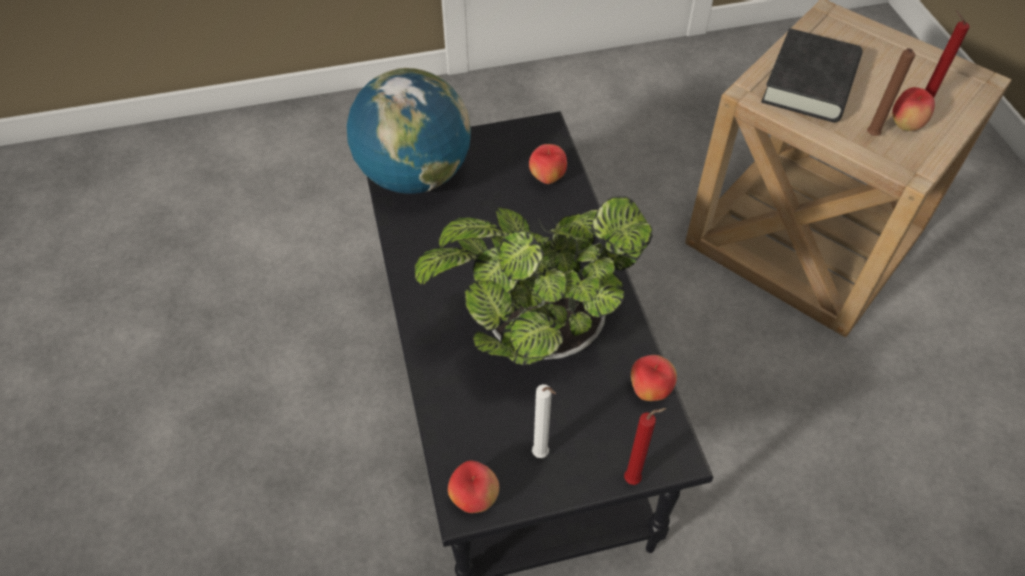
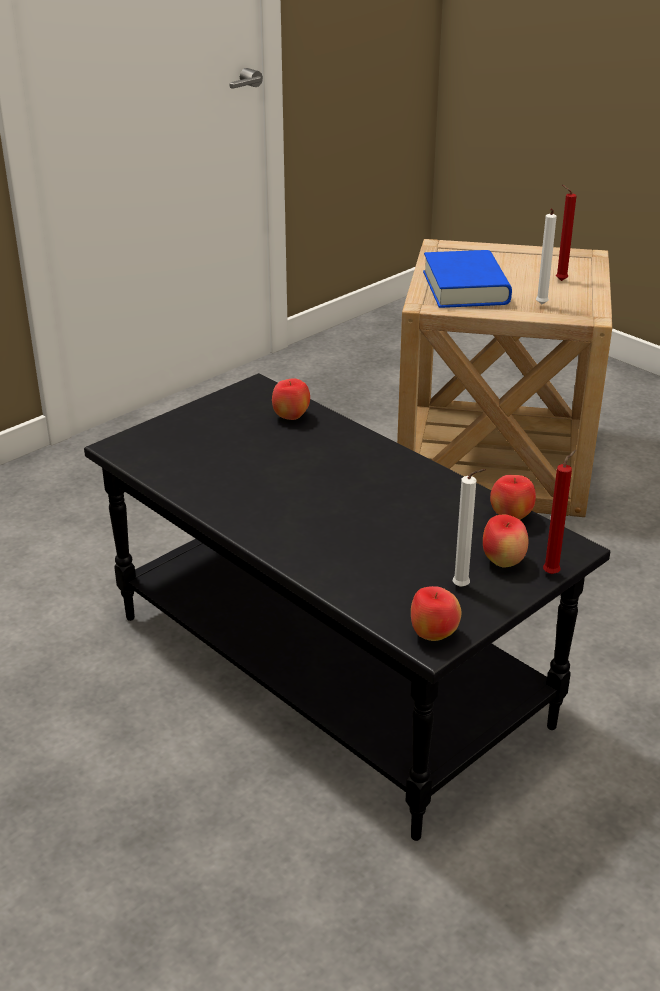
camera: 30 degrees left, 20 degrees down
(414, 175) = (162, 451): globe -> none
(535, 335) = (381, 517): potted plant -> none
(810, 83) = (465, 288): black book -> blue book
(870, 136) = (541, 305): brown candle -> white candle
(905, 126) = (559, 294): apple -> apple (503, 562)

